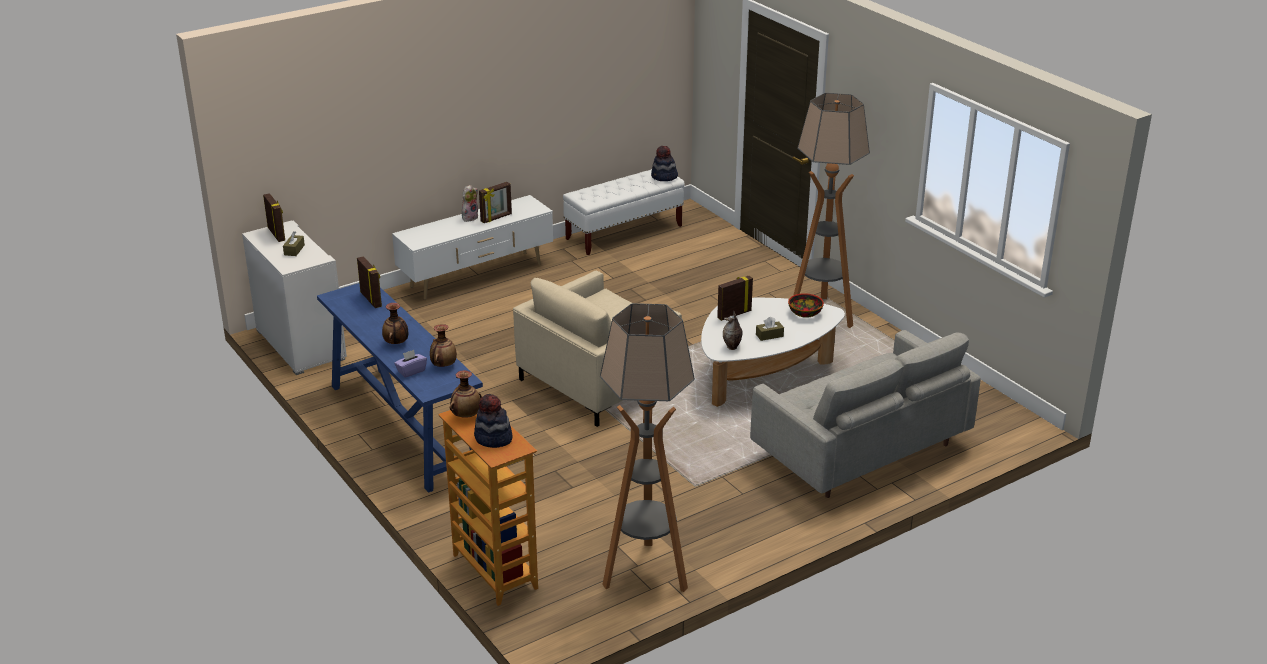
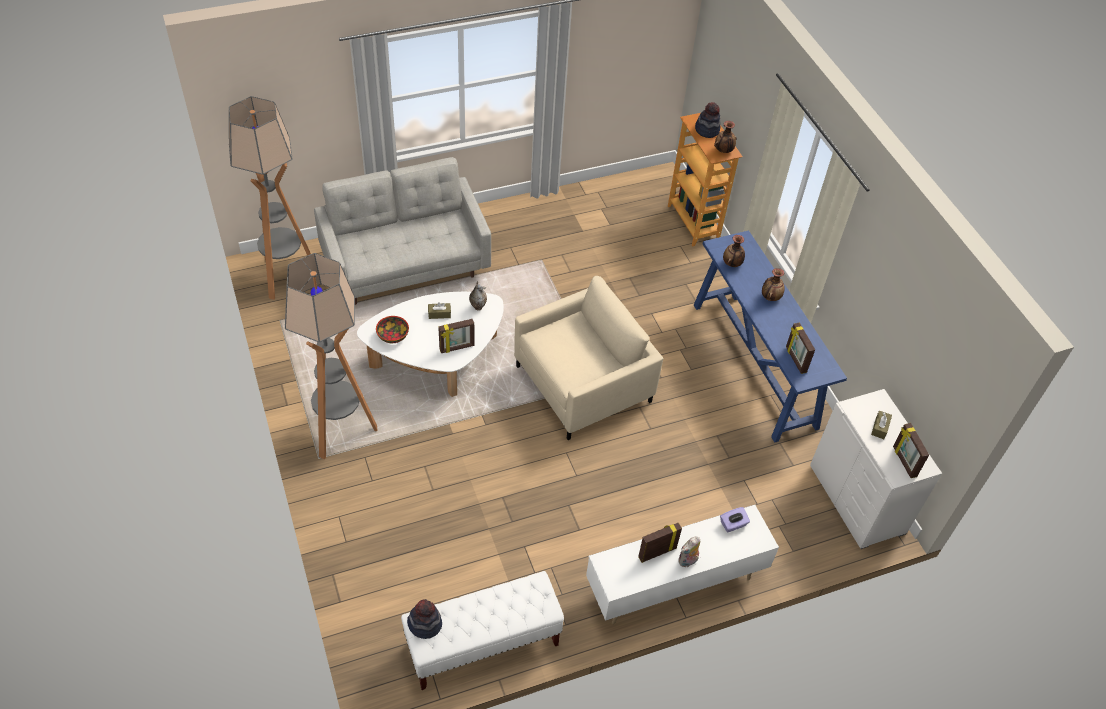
camera: 170 degrees left, 20 degrees up
(411, 371) = (757, 263): purple tissue box -> purple tissue box (733, 524)
(646, 573) = (597, 202): floor lamp -> floor lamp (285, 276)

